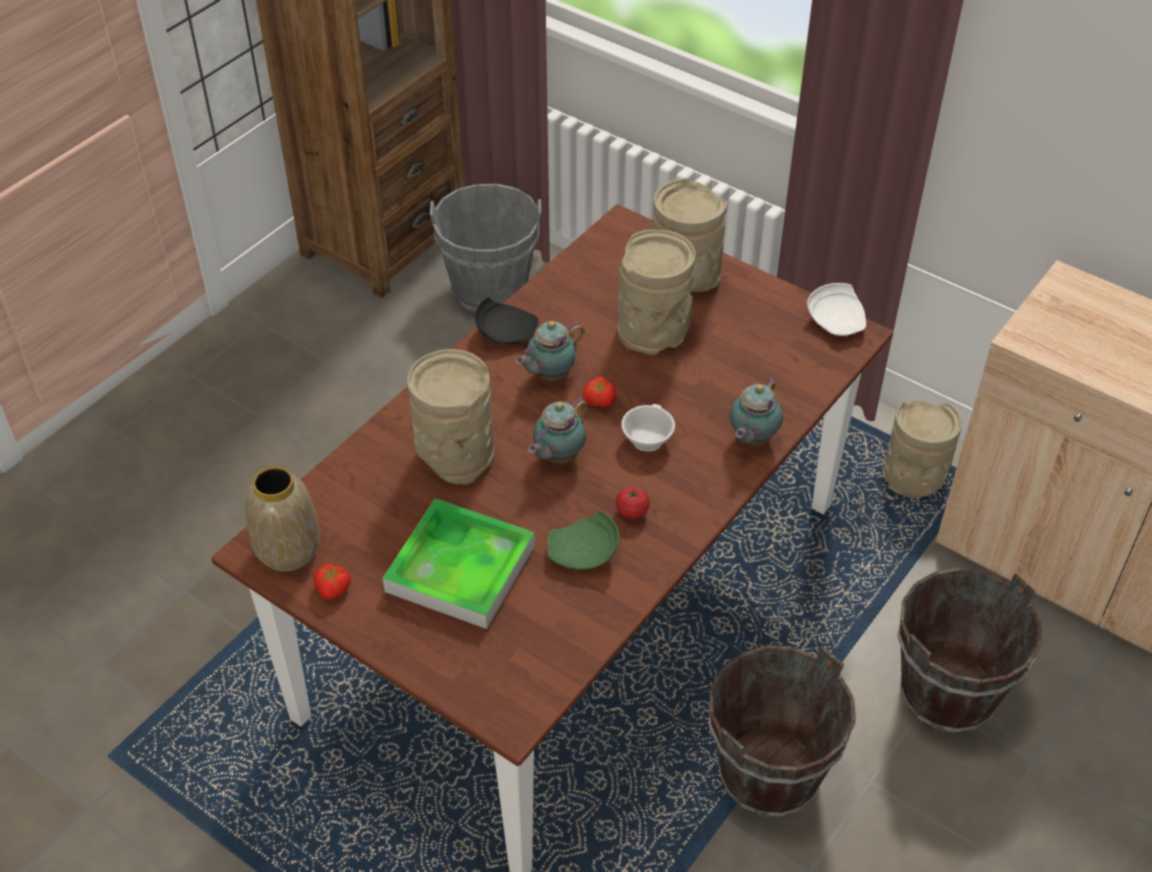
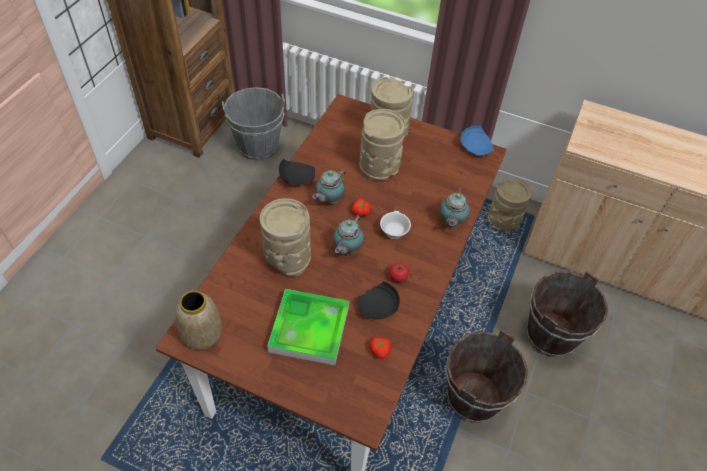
camera: 15 degrees left, 5 degrees up
(334, 588) = (236, 355): tomato -> tomato (380, 350)
(584, 553) = (378, 307): green plate -> black plate
(837, 321) = (476, 147): white plate -> blue plate

